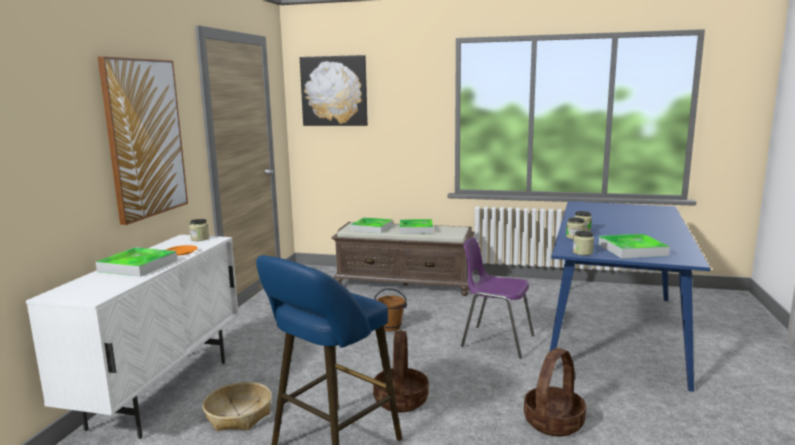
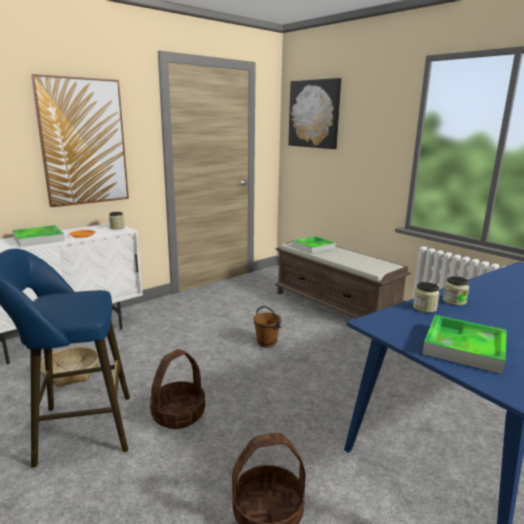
camera: 35 degrees right, 5 degrees up
(416, 229) = (348, 257): tray -> none
(496, 341) = (338, 393): purple chair -> none
(582, 252) = (388, 330): jar -> none

